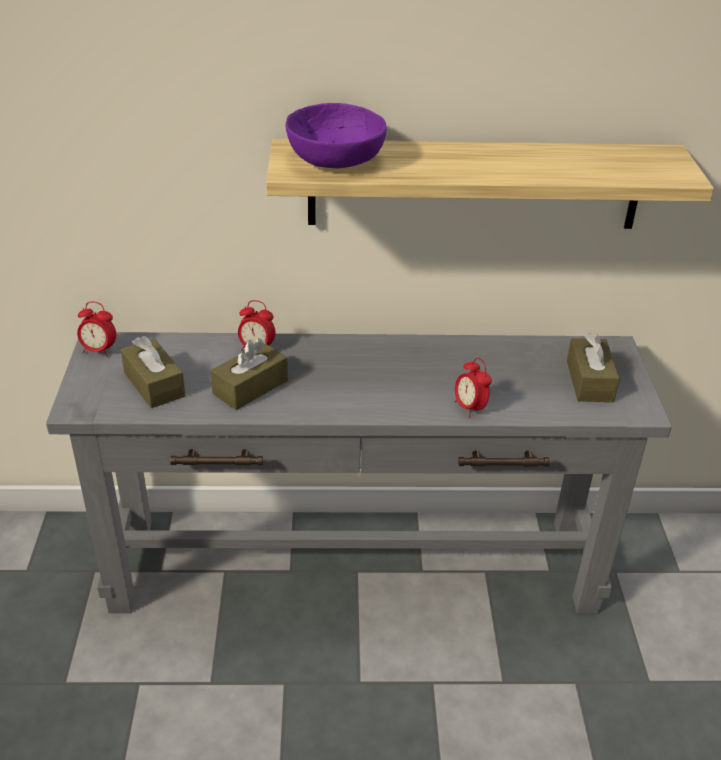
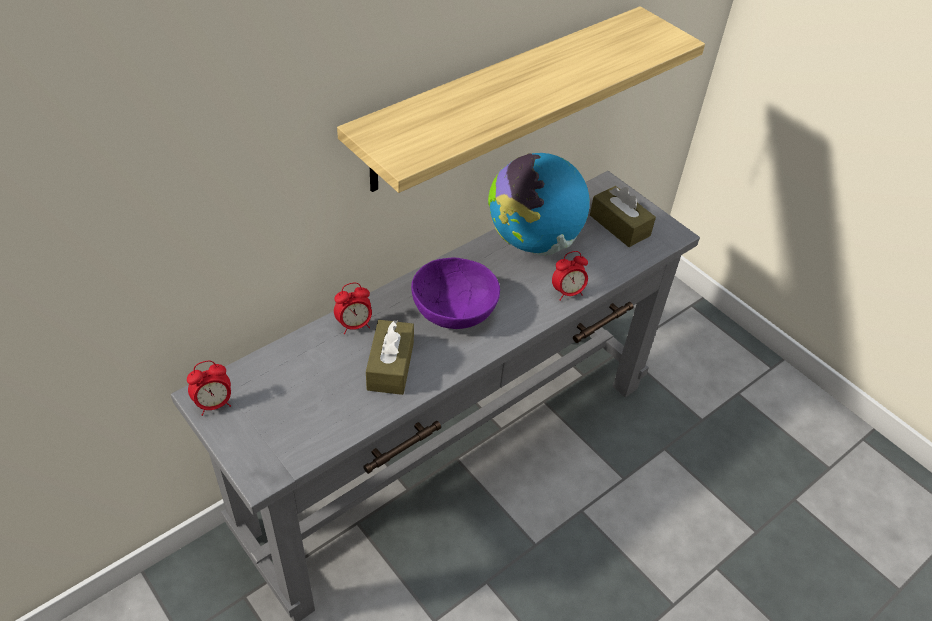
camera: 40 degrees left, 10 degrees up
(154, 384) = (306, 410): brown tissue box -> none
(334, 161) = (423, 130): purple bowl -> purple bowl (454, 311)
(469, 408) = (567, 292): alarm clock -> alarm clock turned 45 degrees counterclockwise
(484, 357) = (533, 241): none -> globe

